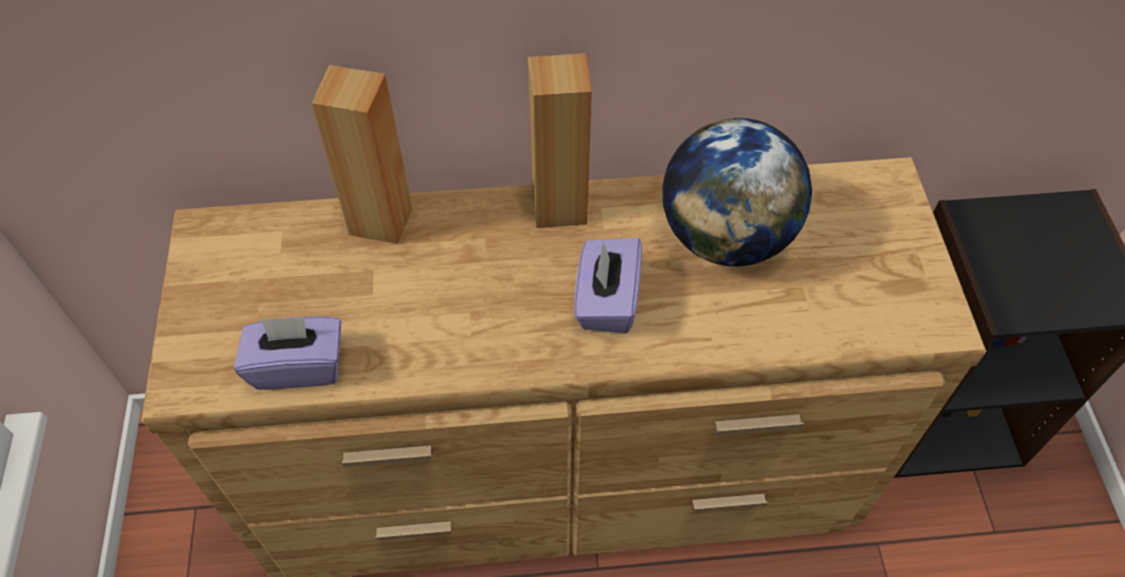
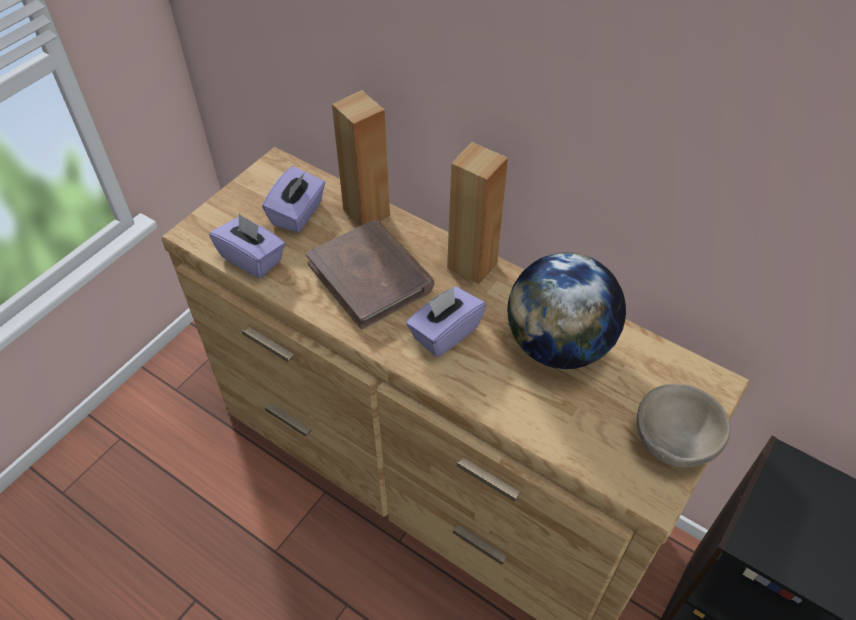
camera: 40 degrees right, 5 degrees down
(298, 274) = (298, 214): none -> purple tissue box
(463, 292) = (371, 276): none -> brown book
(909, 259) = (673, 440): none -> beige bowl

